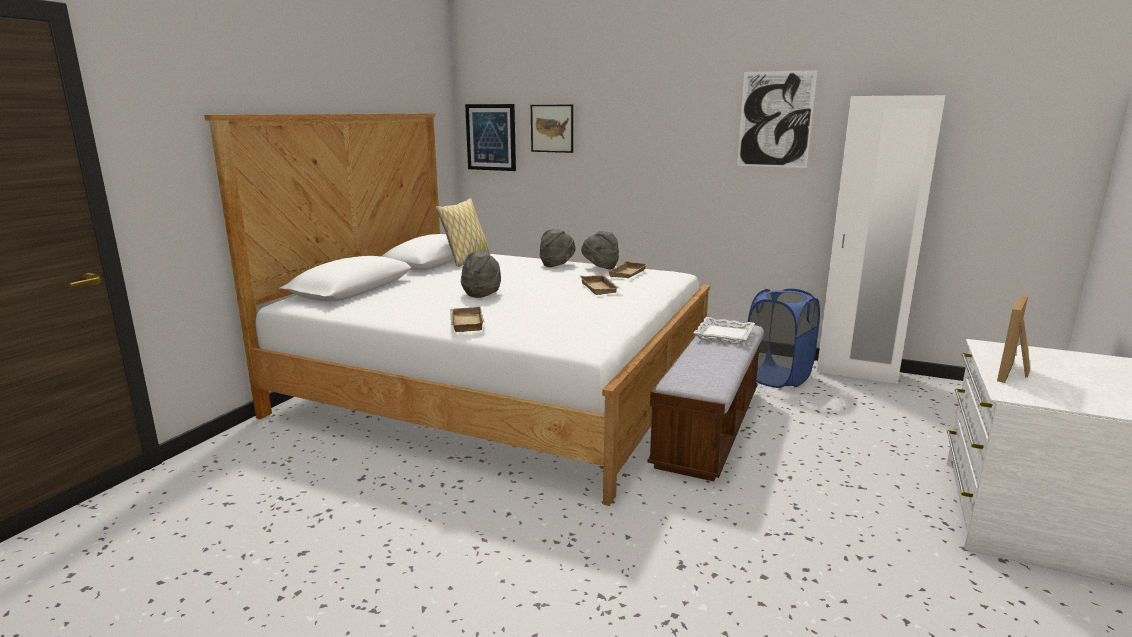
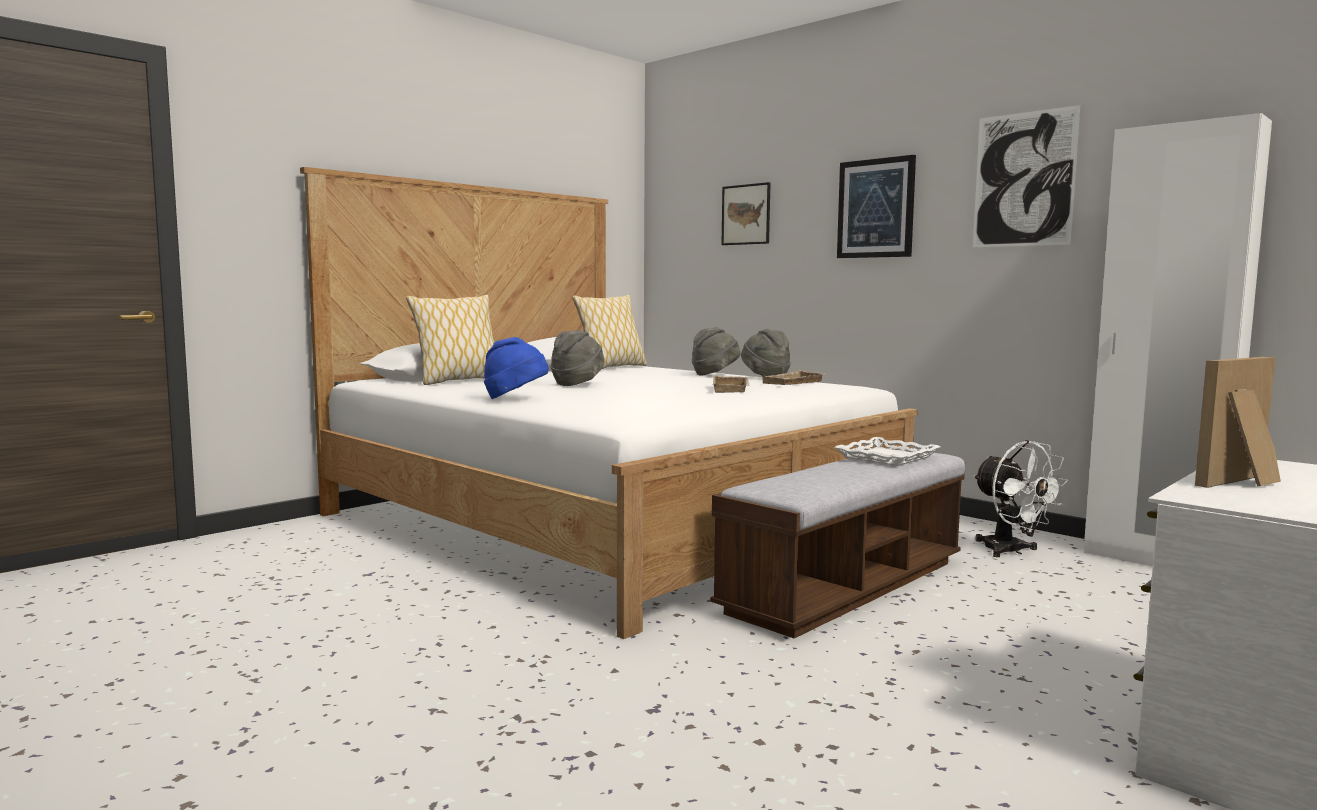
camera: 20 degrees right, 10 degrees down
(374, 296) = (458, 381): none -> pillow
(465, 323) = (515, 399): beige tray -> blue hat
(491, 137) = (679, 231): picture -> picture (876, 208)
(777, 377) = (1011, 551): blue laundry basket -> white fan

